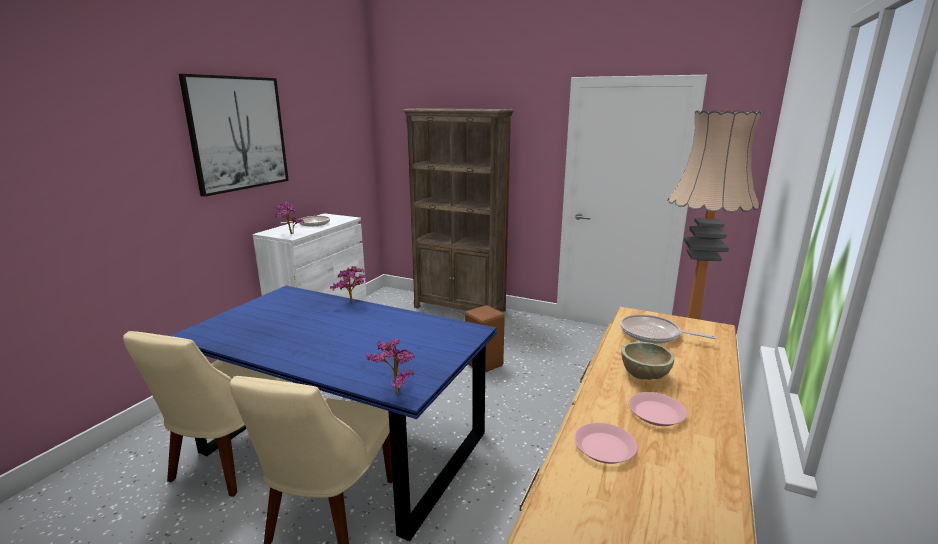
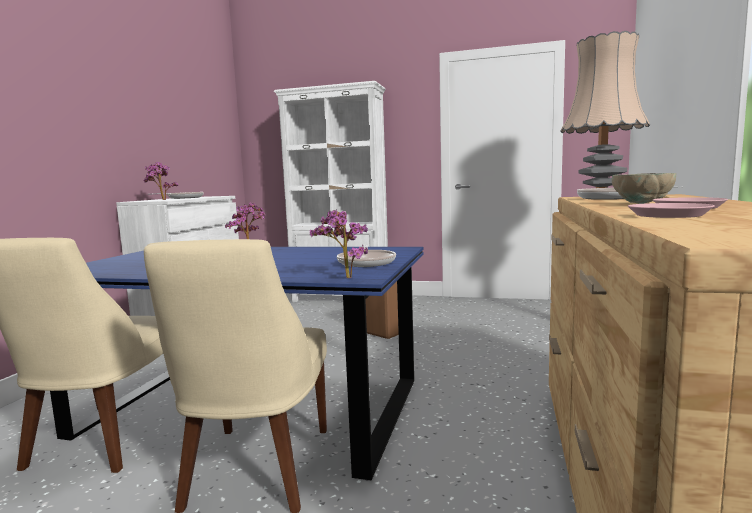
camera: 10 degrees left, 10 degrees down
(238, 133) = (102, 88): picture -> none
(429, 359) = (367, 262): none -> frying pan
(460, 308) = (341, 299): brown bookcase -> white bookcase

